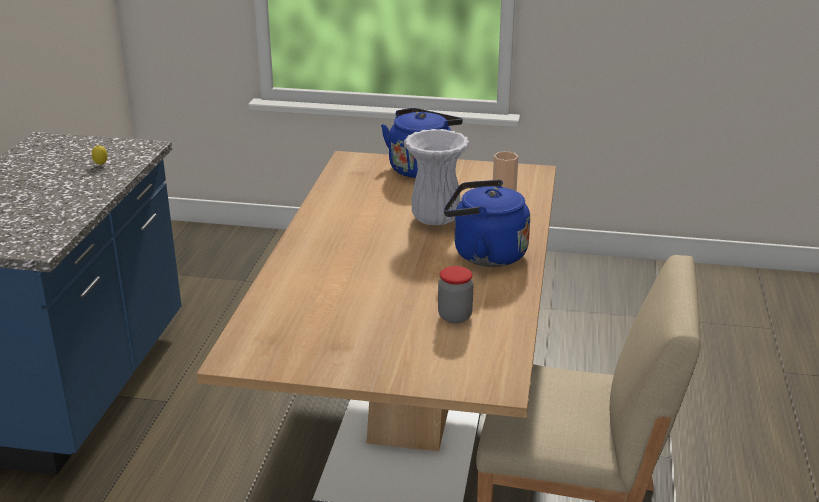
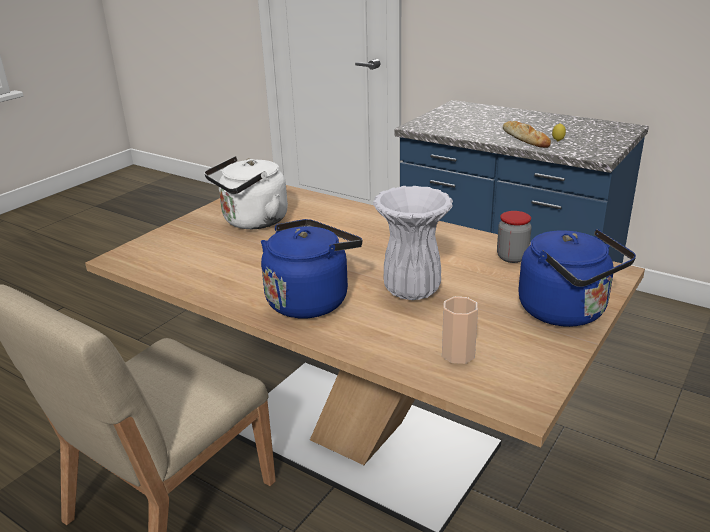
camera: 115 degrees right, 0 degrees up
(92, 180) = (525, 138): none -> bread
(349, 330) = (252, 222): none -> white kettle
(455, 316) = (223, 261): jar -> jar (512, 257)

